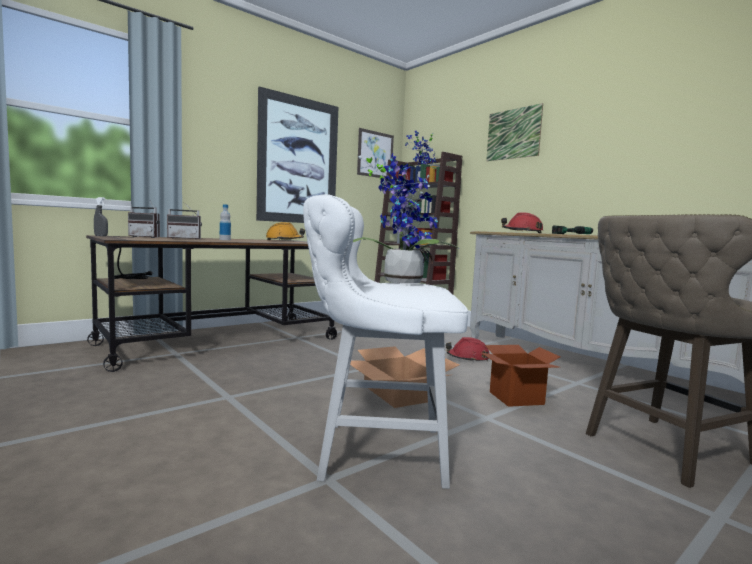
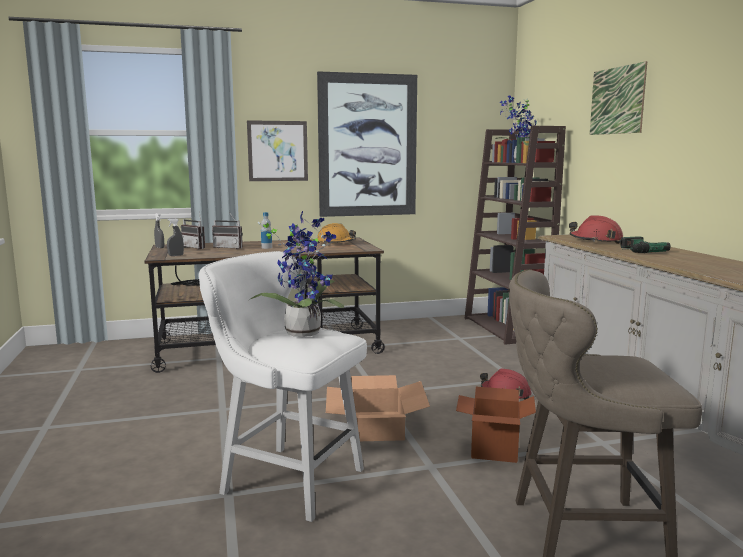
camera: 25 degrees right, 5 degrees up
(136, 239) = (176, 255): none -> grey spray bottle
(375, 154) = (472, 123): picture -> picture (277, 151)

